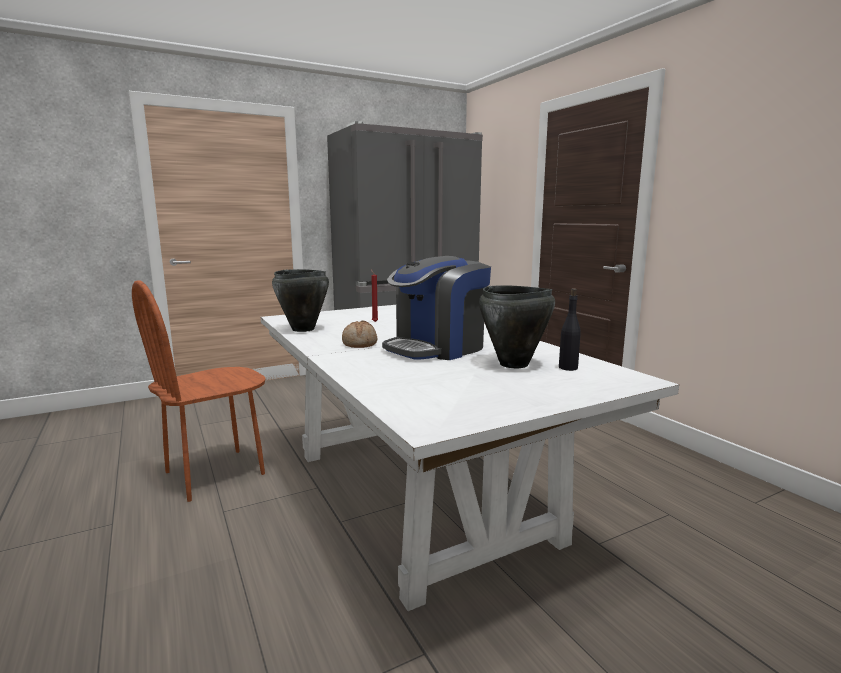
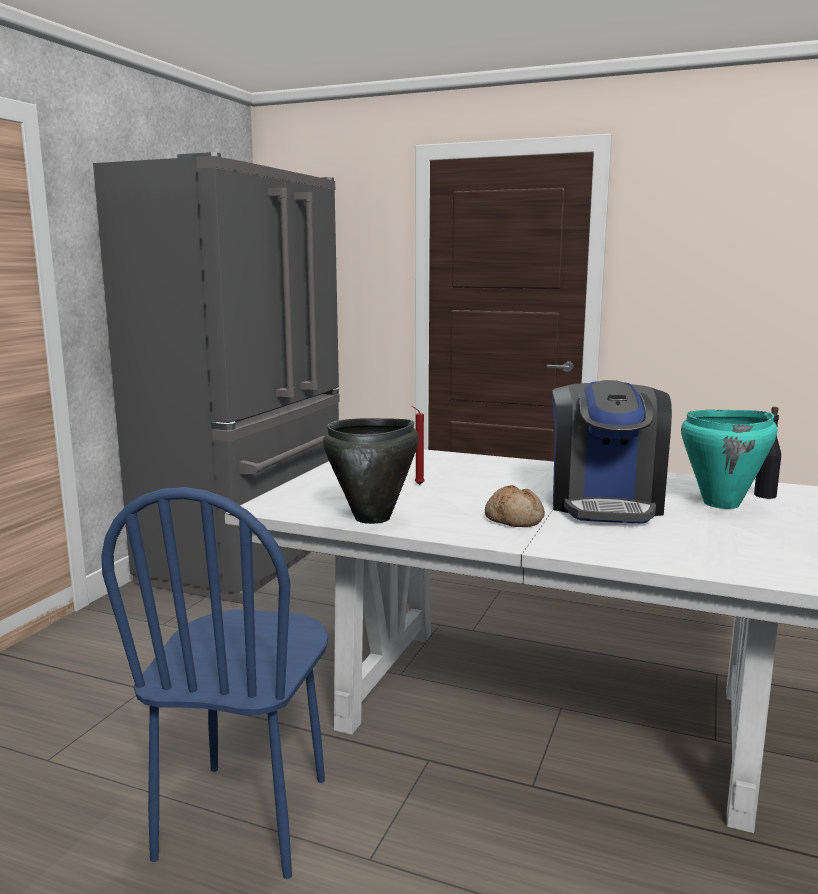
camera: 40 degrees left, 0 degrees up
(215, 473) = (245, 817): brown chair -> blue chair
(514, 364) = (722, 504): black cooking pot -> turquoise cooking pot

